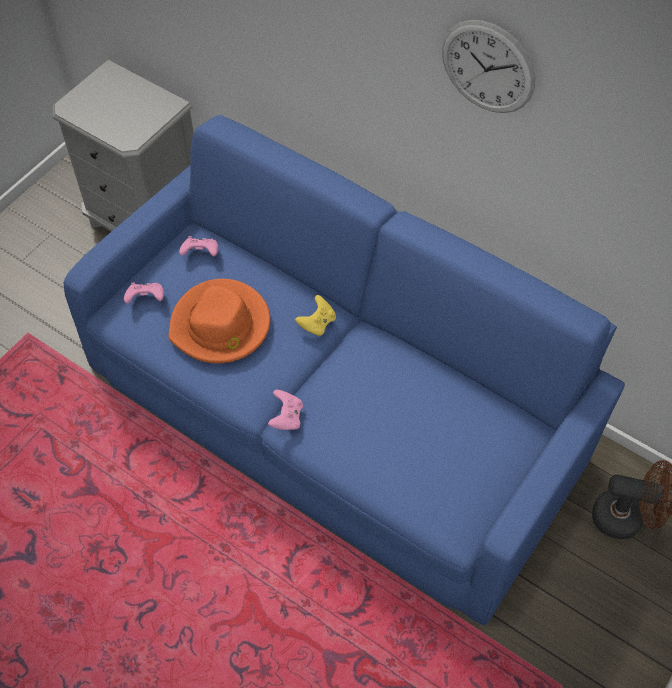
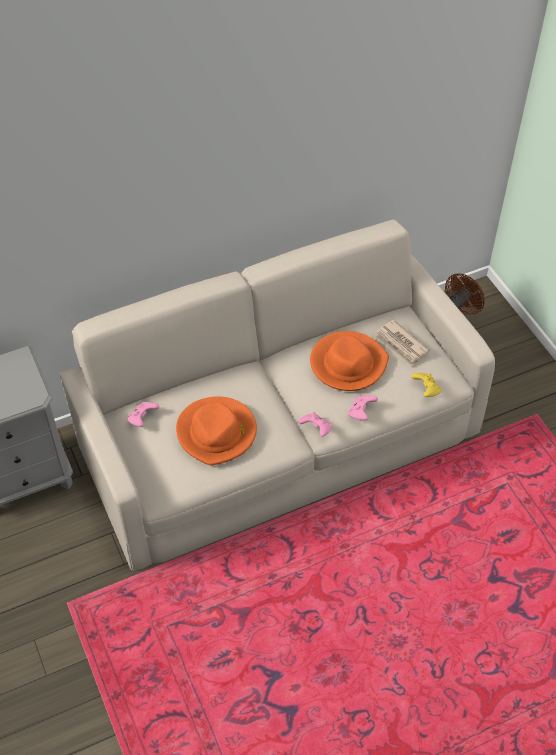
camera: 60 degrees left, 5 degrees down
(146, 299) = (159, 468): pink game controller -> pink game controller (361, 413)
(317, 323) = (253, 380): yellow game controller -> yellow game controller (426, 390)
(337, 407) = (278, 433): blue sofa -> beige sofa
(403, 403) = (348, 363): none -> orange hat
(474, 447) = (401, 345): none -> newspaper
(488, 67) = (270, 130): wall clock -> none

